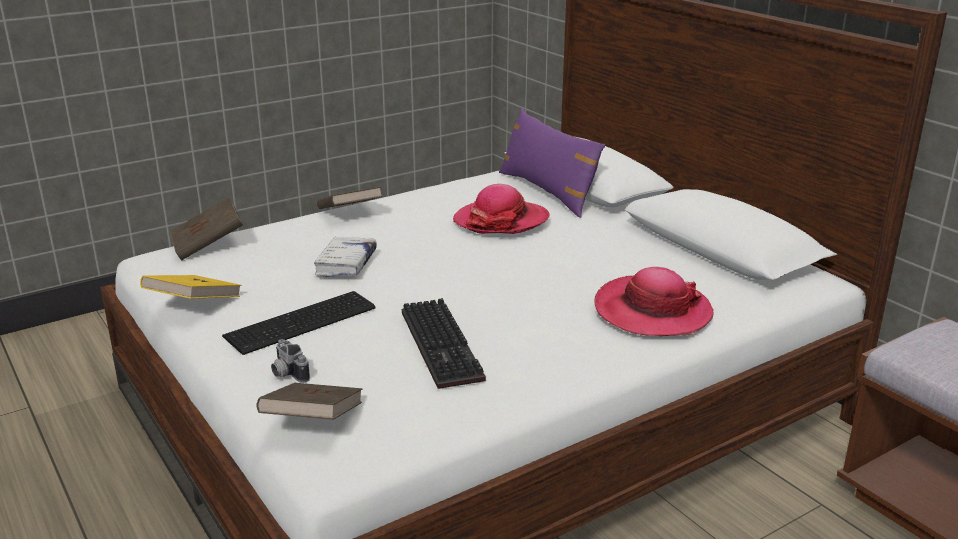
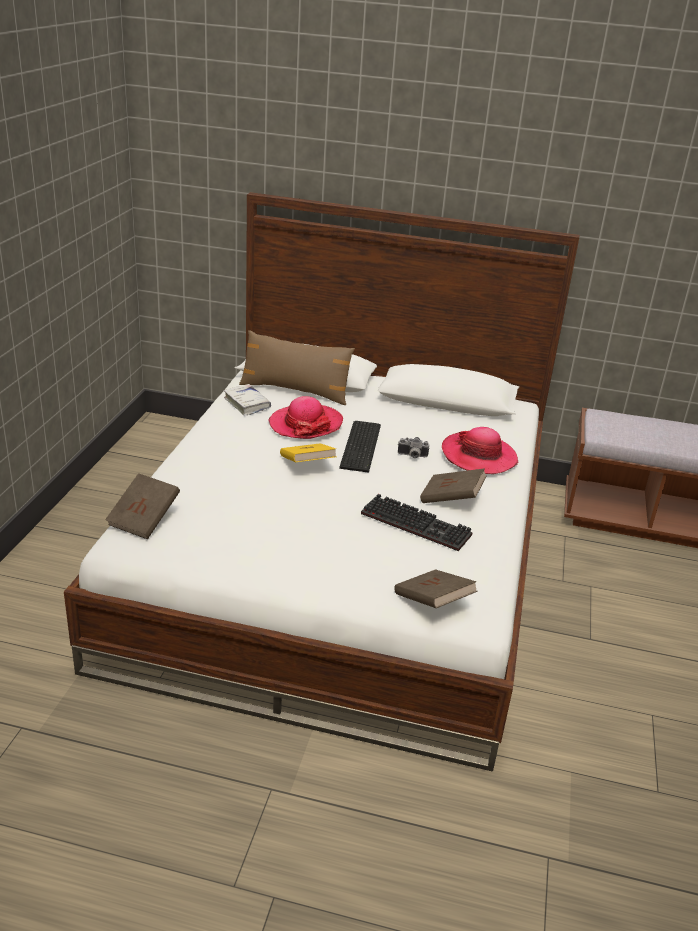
camera: 45 degrees left, 5 degrees up
(194, 305) = (224, 567): yellow book -> yellow book (307, 465)
(286, 374) = (368, 583): camera -> camera (412, 456)
(304, 322) = (315, 546): keyboard -> keyboard (362, 446)
(346, 264) = (271, 494): white book -> white book (247, 404)
(349, 214) = (197, 454): brown book -> brown book (451, 499)
(547, 191) = (295, 391): purple pillow -> brown pillow

